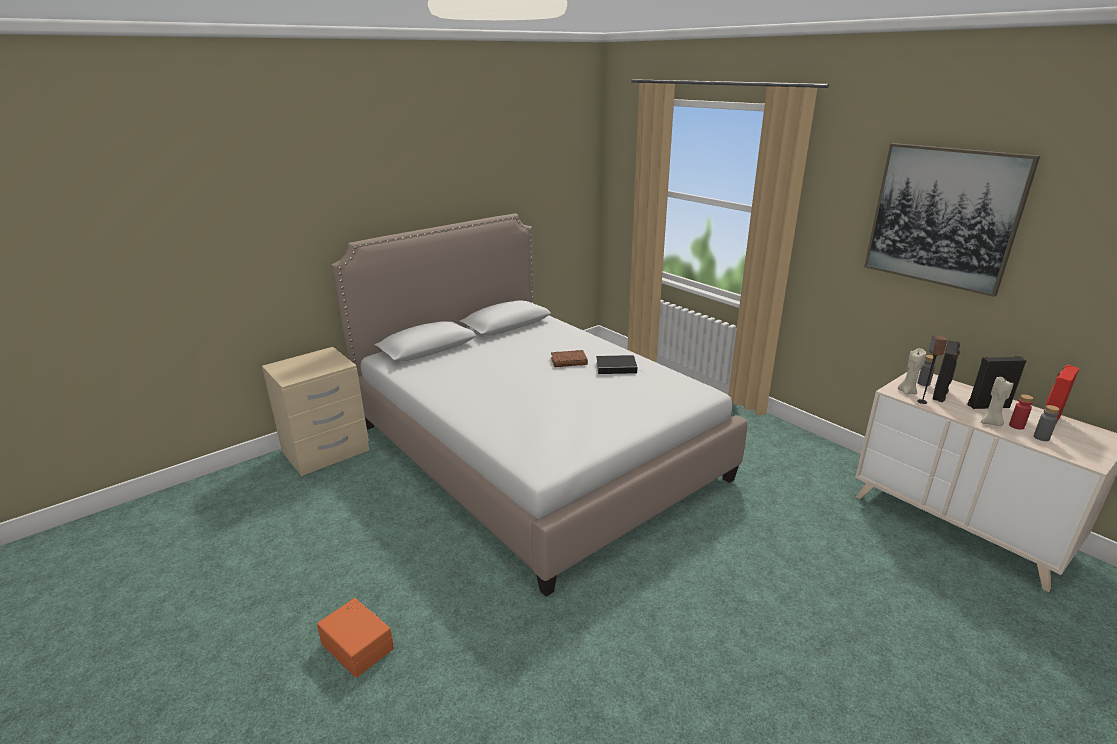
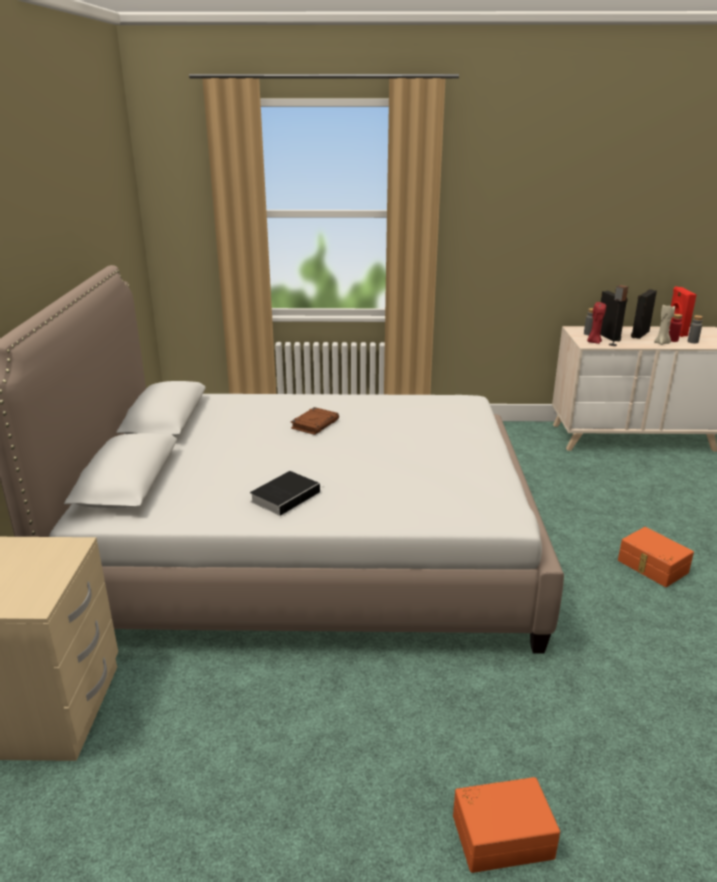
camera: 50 degrees left, 0 degrees up
(617, 367) = (367, 410): book -> book (286, 496)
(738, 616) = (652, 567): none -> orange storage box
(907, 391) = (593, 342): beige candle -> red candle
(943, 217) = (568, 190): picture -> none

